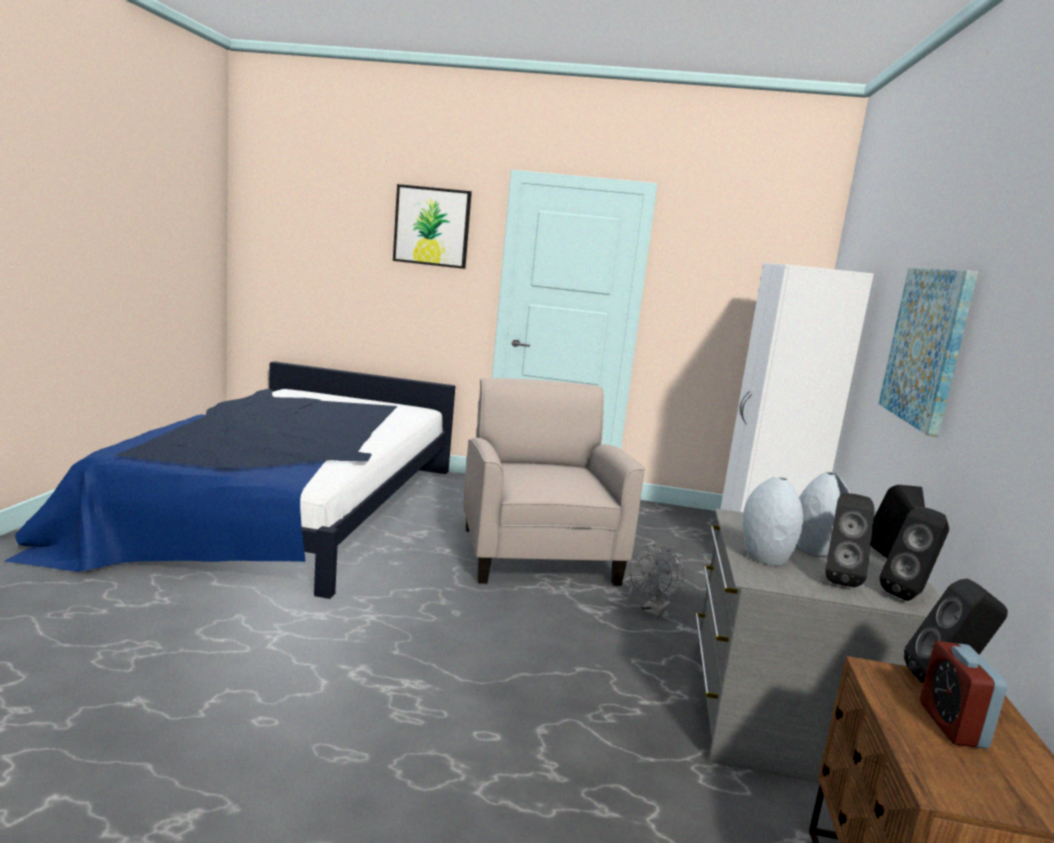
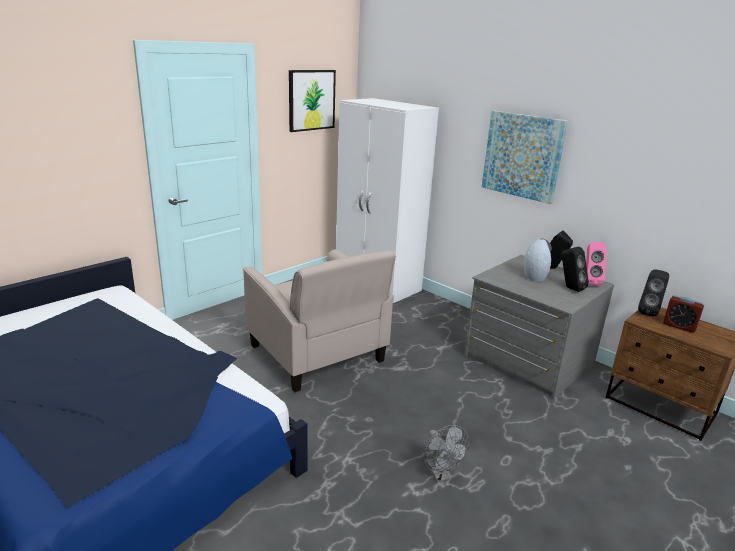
camera: 55 degrees left, 10 degrees up
(432, 226) = (64, 108): picture -> picture (311, 100)
(538, 554) = (317, 354): beige armchair -> beige armchair turned 150 degrees counterclockwise
(653, 611) = (417, 348): grey fan -> grey fan (440, 474)
(766, 558) = (542, 293): grey vase -> none
(909, 595) = (589, 282): black speaker -> pink speaker

